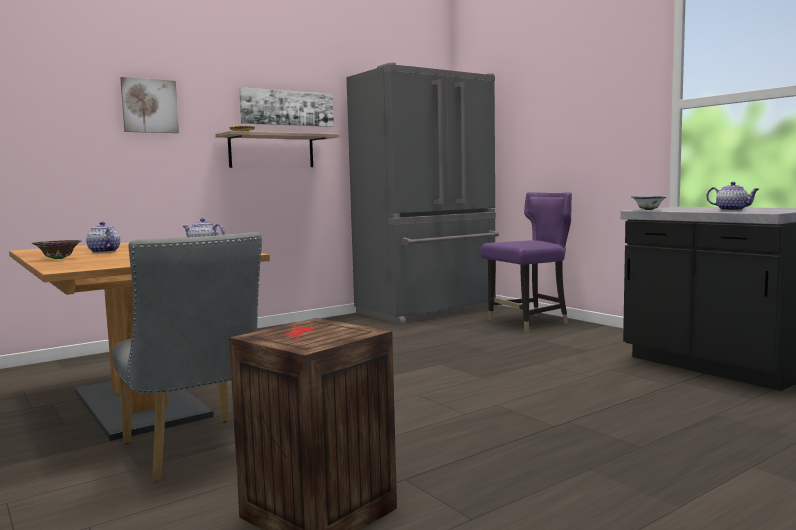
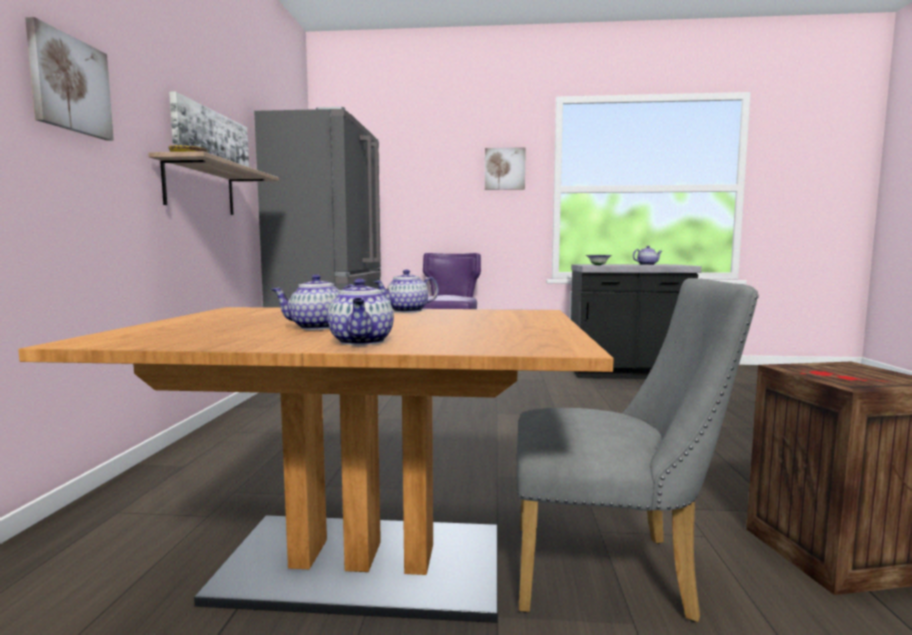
camera: 50 degrees left, 0 degrees up
(58, 259) = (362, 342): brown bowl -> teapot
(616, 86) = (504, 169): none -> picture

